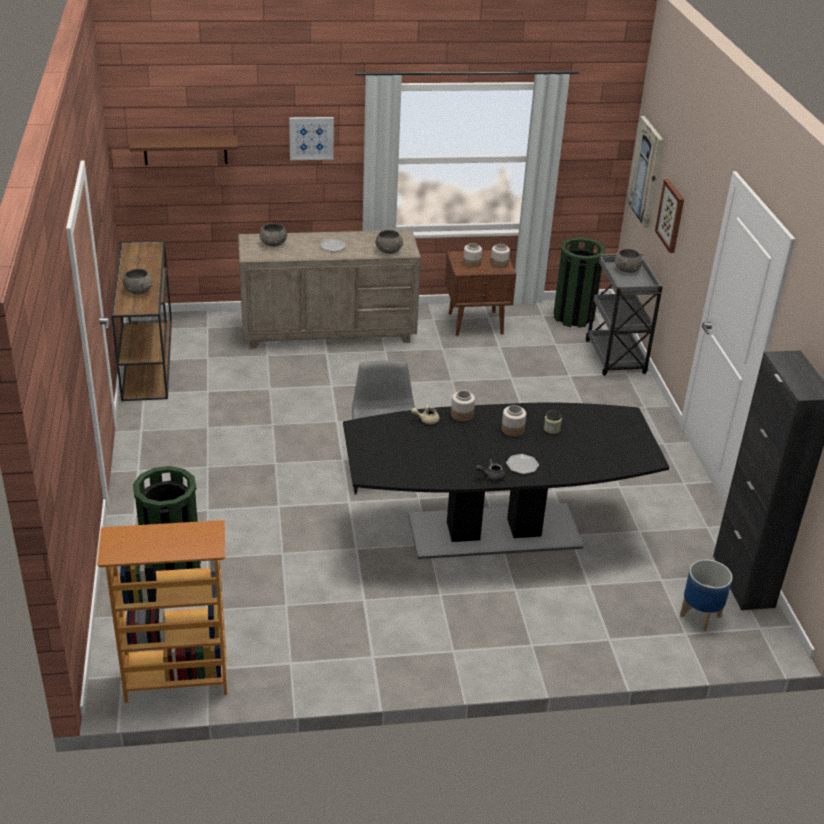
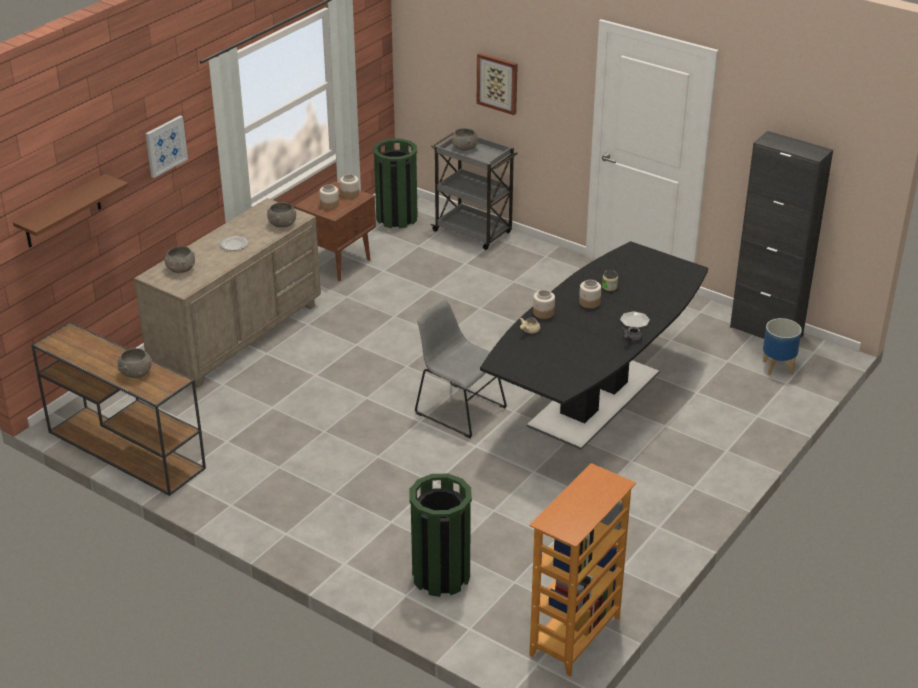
camera: 45 degrees left, 0 degrees up
(646, 171) = (431, 56): picture -> none

